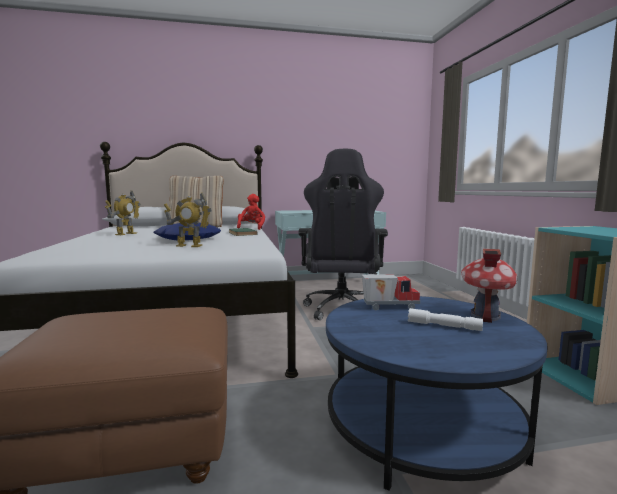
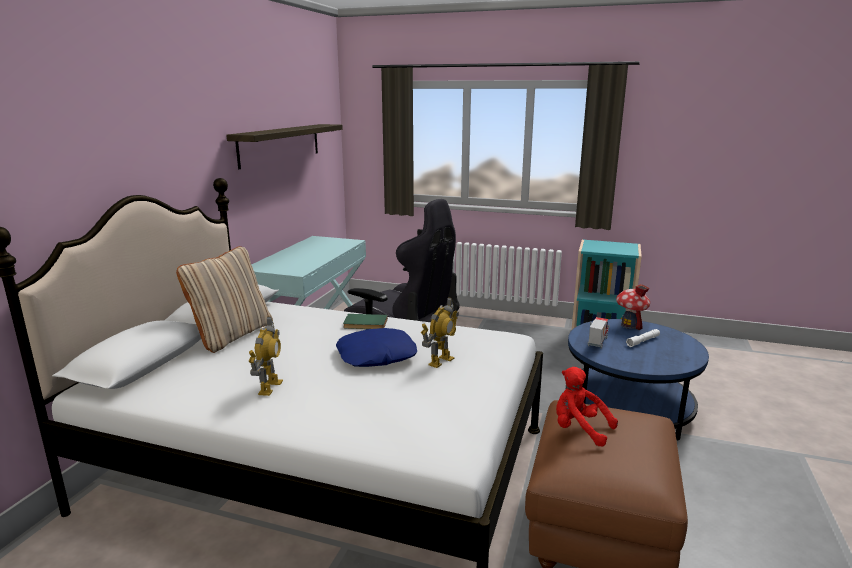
camera: 60 degrees left, 10 degrees up
(126, 234) = (269, 387): toy robot -> toy robot turned 45 degrees clockwise
(251, 228) = (307, 310): red plush toy -> red plush toy (579, 429)
(338, 135) = (280, 144): none -> shelf

